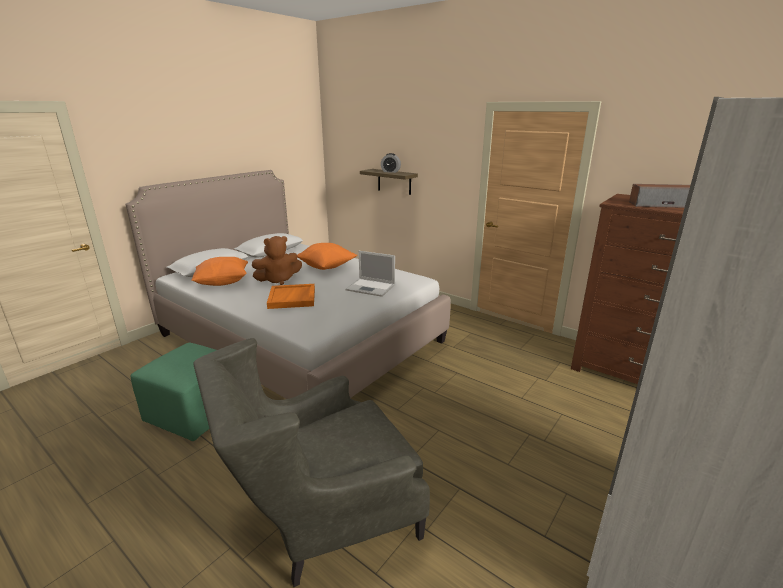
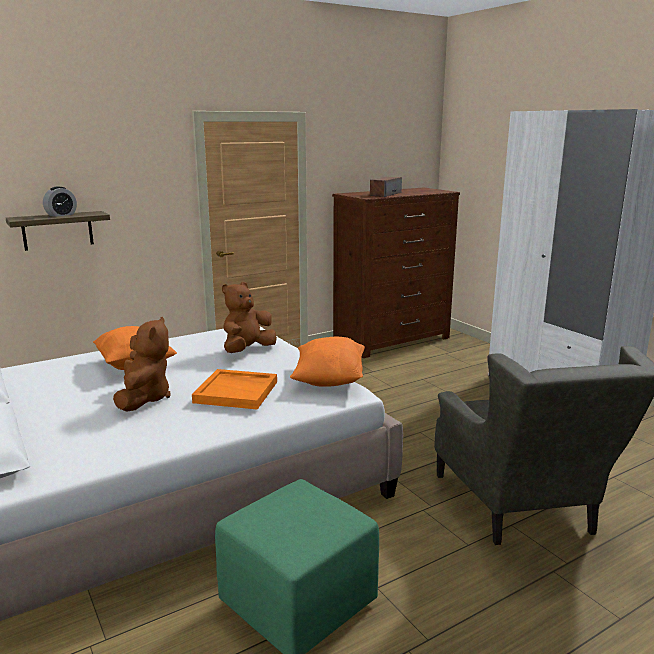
camera: 70 degrees left, 5 degrees down
(223, 282) = (89, 443): orange pillow -> orange pillow (329, 380)
(371, 288) = (247, 350): laptop -> brown plush toy

